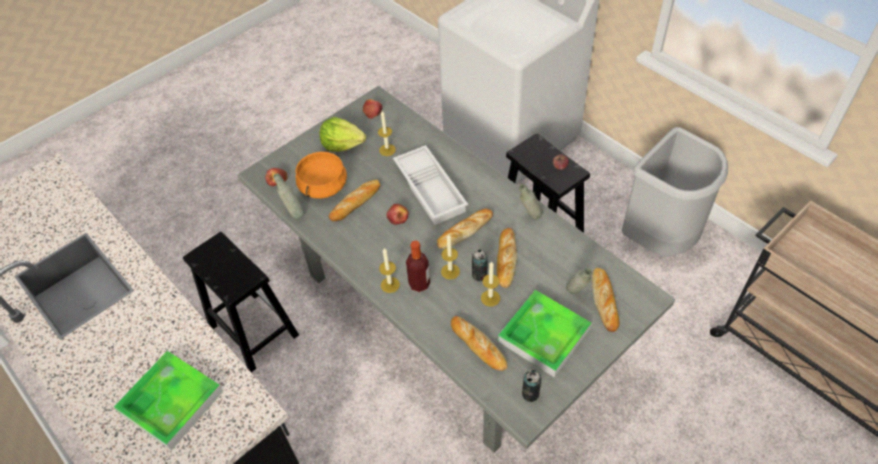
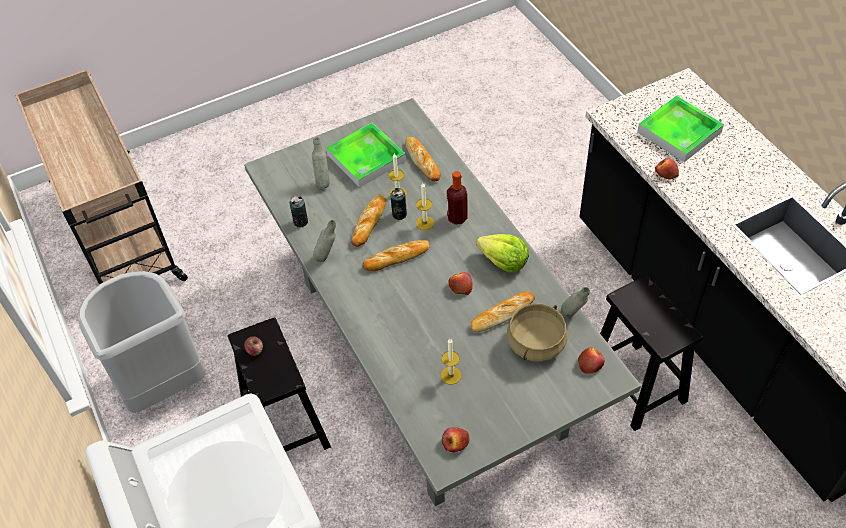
camera: 165 degrees left, 0 degrees up
(194, 337) = (666, 173): none -> apple
(323, 186) = (536, 343): orange cooking pot -> beige cooking pot
(342, 143) = (504, 398): lettuce -> lettuce (504, 262)
(390, 285) = (484, 222): candle -> none
(431, 189) = (414, 312): white tray -> none
(530, 394) = (396, 124): can -> can (300, 222)
(604, 301) = (302, 173): bread -> none

